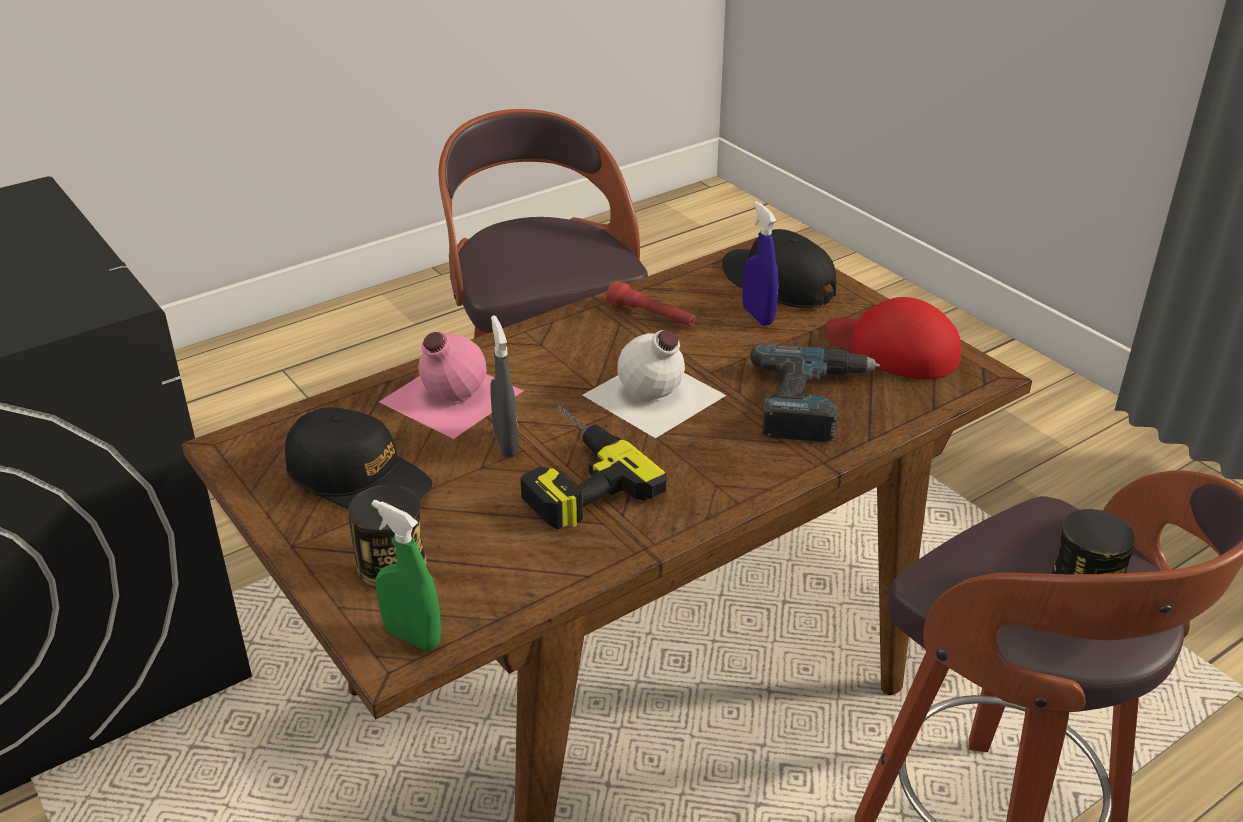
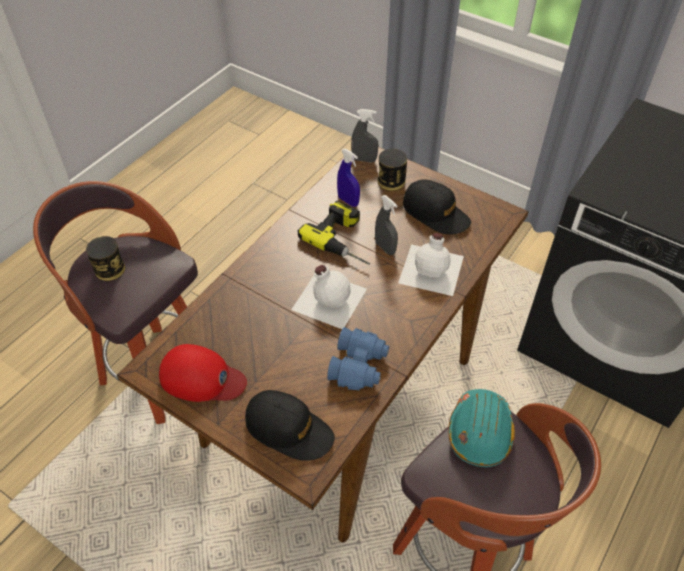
camera: 160 degrees right, 15 degrees up
(359, 478) = (436, 213): black cap -> black cap turned 150 degrees counterclockwise
(412, 637) = (364, 160): green spray bottle -> grey spray bottle
(448, 396) = (432, 269): pink bottle -> white bottle
(528, 271) = (480, 432): none -> turquoise hard hat
(652, 316) = (359, 366): red flashlight -> blue binoculars
(758, 316) = (293, 386): blue spray bottle -> blue spray bottle (348, 201)
(812, 402) = (243, 317): power drill -> none

